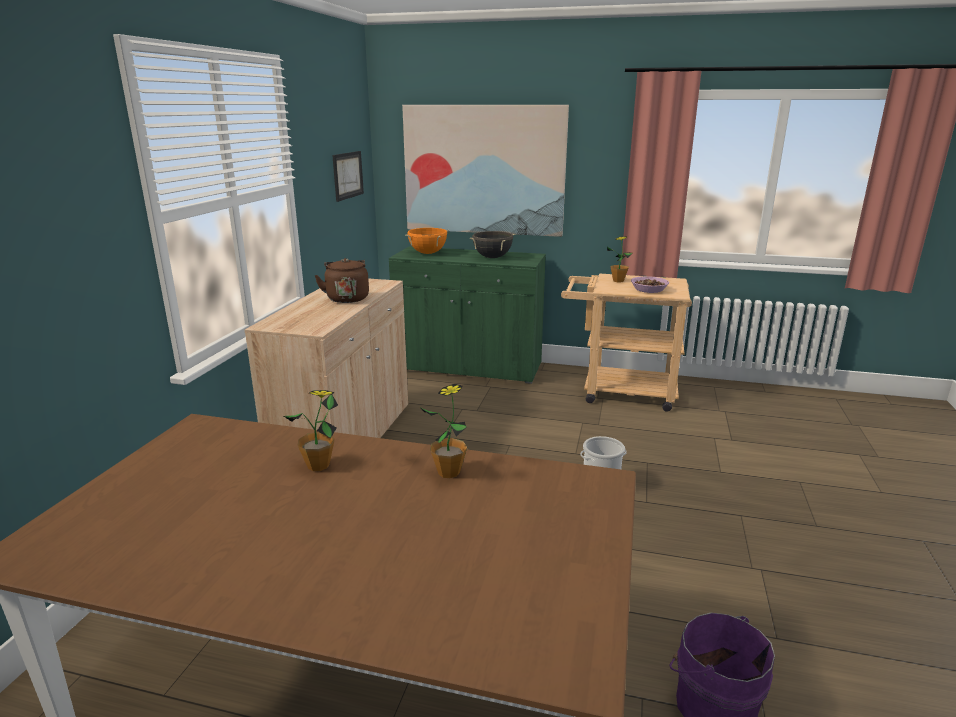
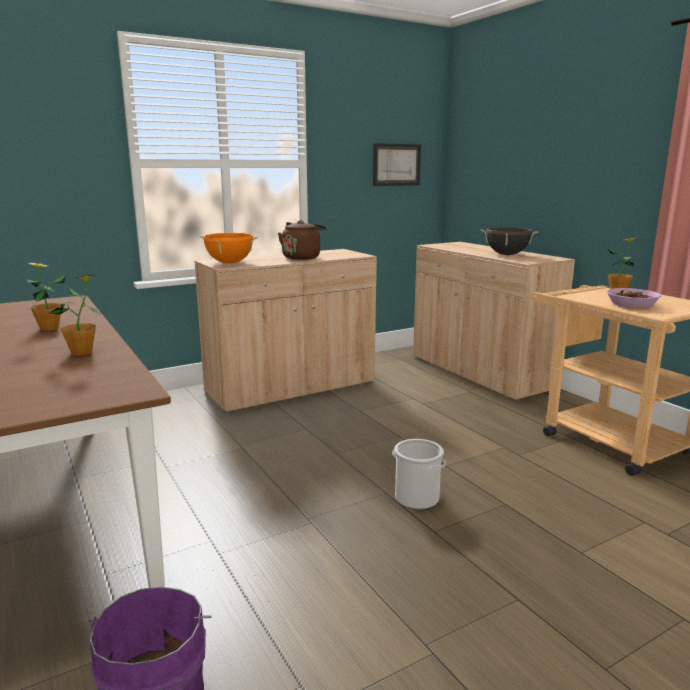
camera: 45 degrees right, 5 degrees down
(428, 253) = (458, 246): orange cooking pot -> orange cooking pot (229, 263)
(468, 367) = (480, 373): green cabinet -> beige cabinet
(483, 170) = (528, 162): picture -> none

